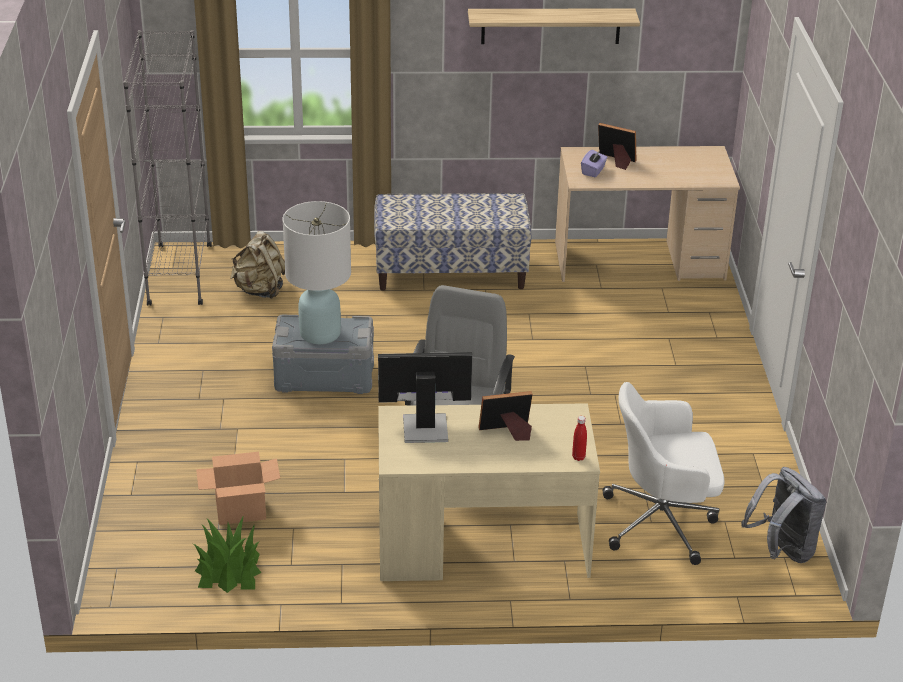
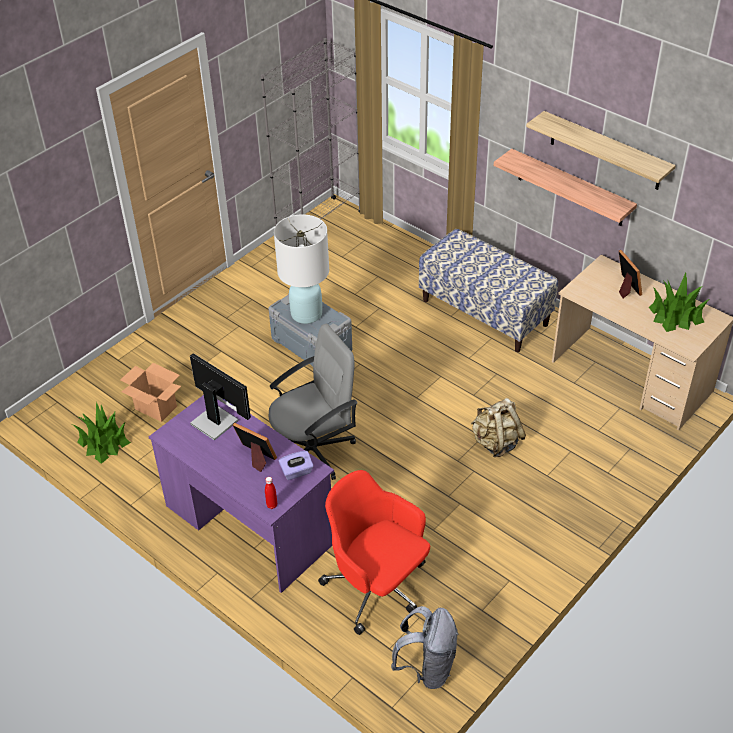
camera: 45 degrees right, 10 degrees up
(260, 290) = (351, 261): beige backpack -> beige backpack (496, 443)
(482, 546) = (249, 524): beige desk -> purple desk
(511, 86) = (570, 188): none -> shelf
(593, 171) = (596, 287): purple tissue box -> purple tissue box (297, 472)
(662, 522) = (377, 587): white office chair -> red office chair
(681, 163) = (675, 315): none -> potted plant

